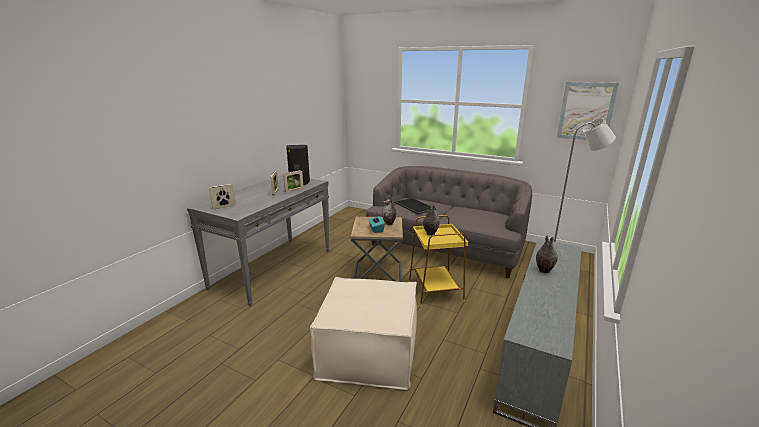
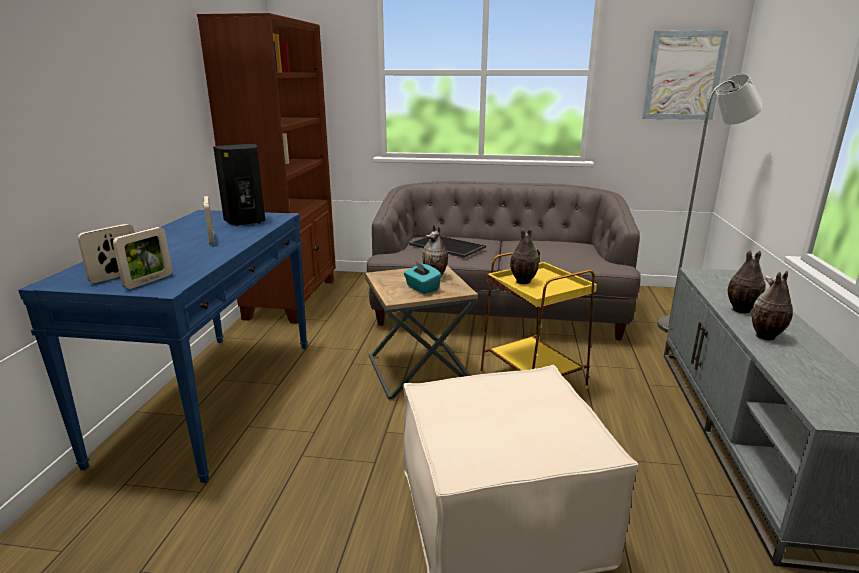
camera: 20 degrees left, 0 degrees up
(273, 268) = (214, 396): grey console table -> blue console table
(294, 190) = (248, 233): picture frame -> picture frame (148, 281)
(338, 223) = (293, 298): none -> brown bookcase
(538, 288) = (765, 337): none -> vase

